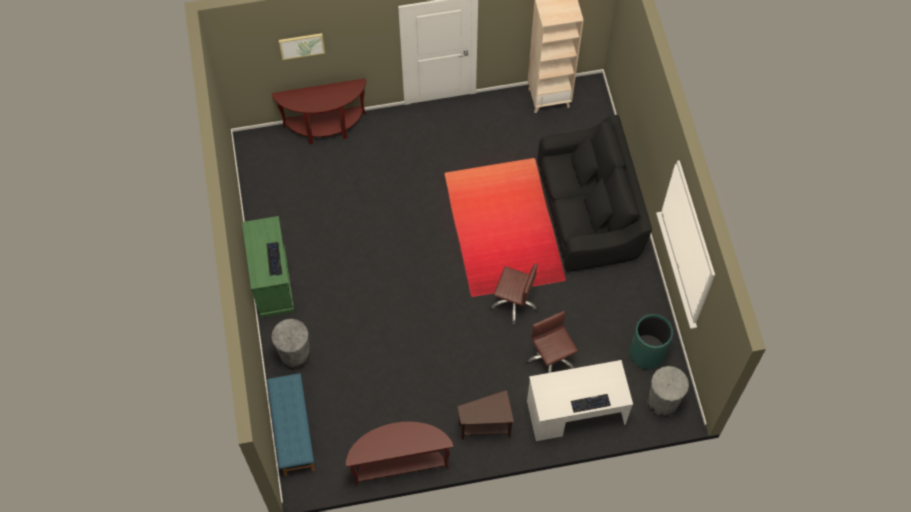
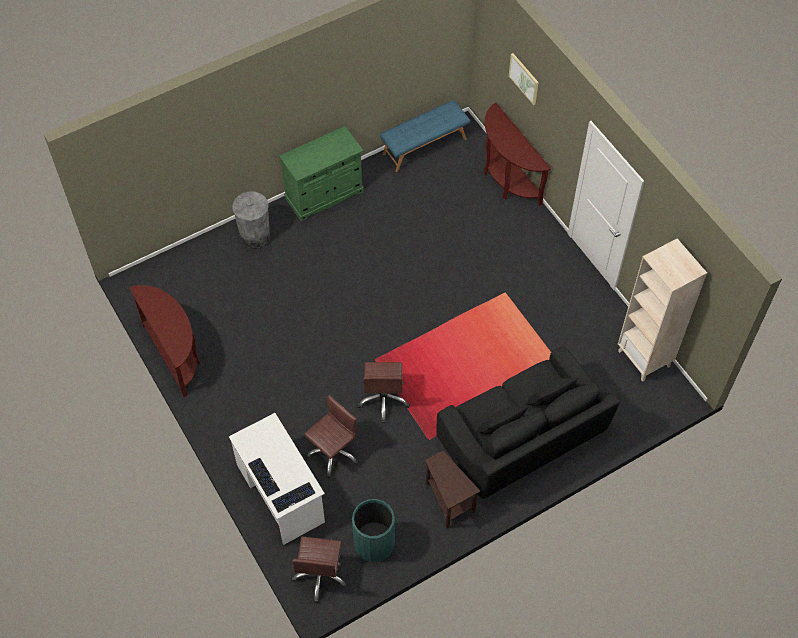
camera: 70 degrees right, 5 degrees down
(274, 259) = (316, 162): keyboard -> keyboard (293, 497)
(292, 430) = (181, 260): blue bench -> blue bench (424, 146)
(486, 427) = (237, 416): brown side table -> brown side table (448, 502)
(662, 403) = (320, 575): grey trash can -> brown office chair

